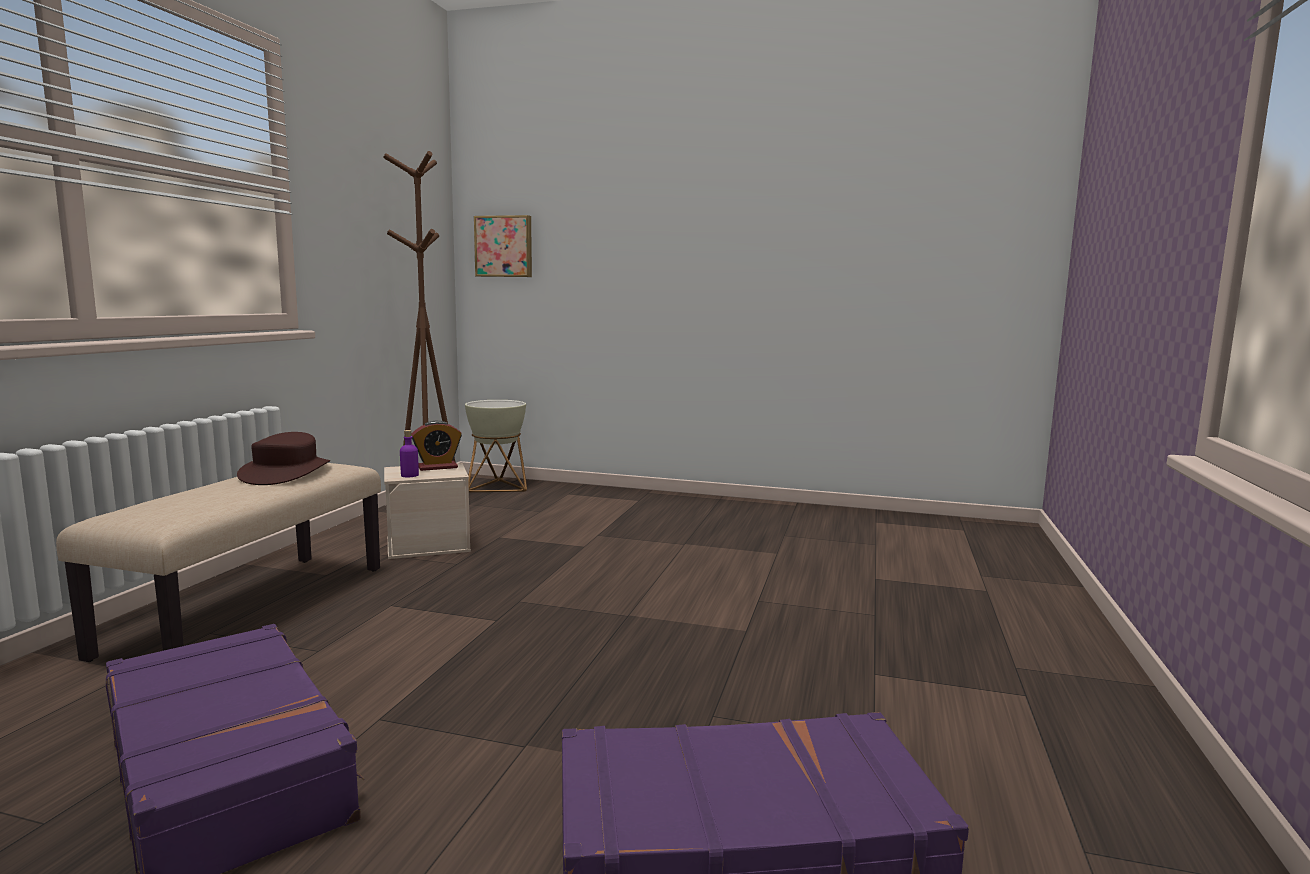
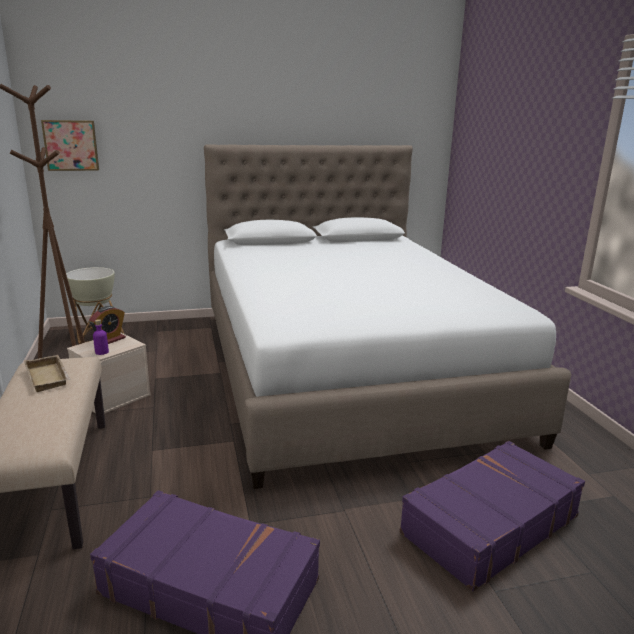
camera: 30 degrees left, 10 degrees up
(286, 473) = (49, 377): brown hat -> beige tray
(768, 577) = (346, 369): none -> white bed

